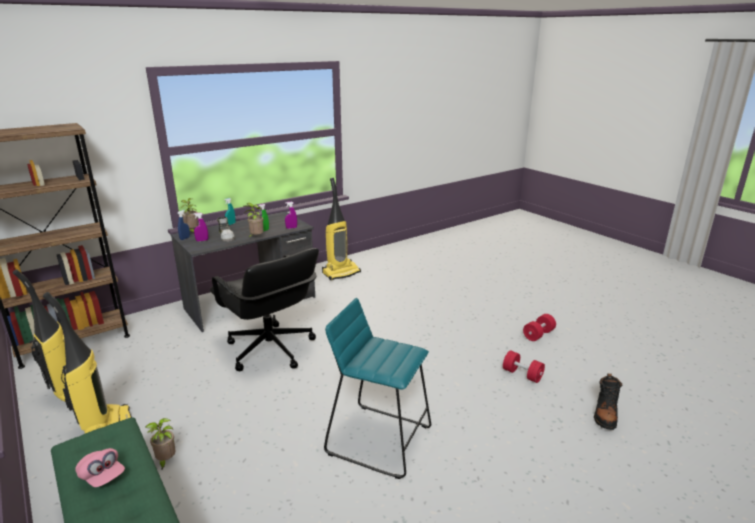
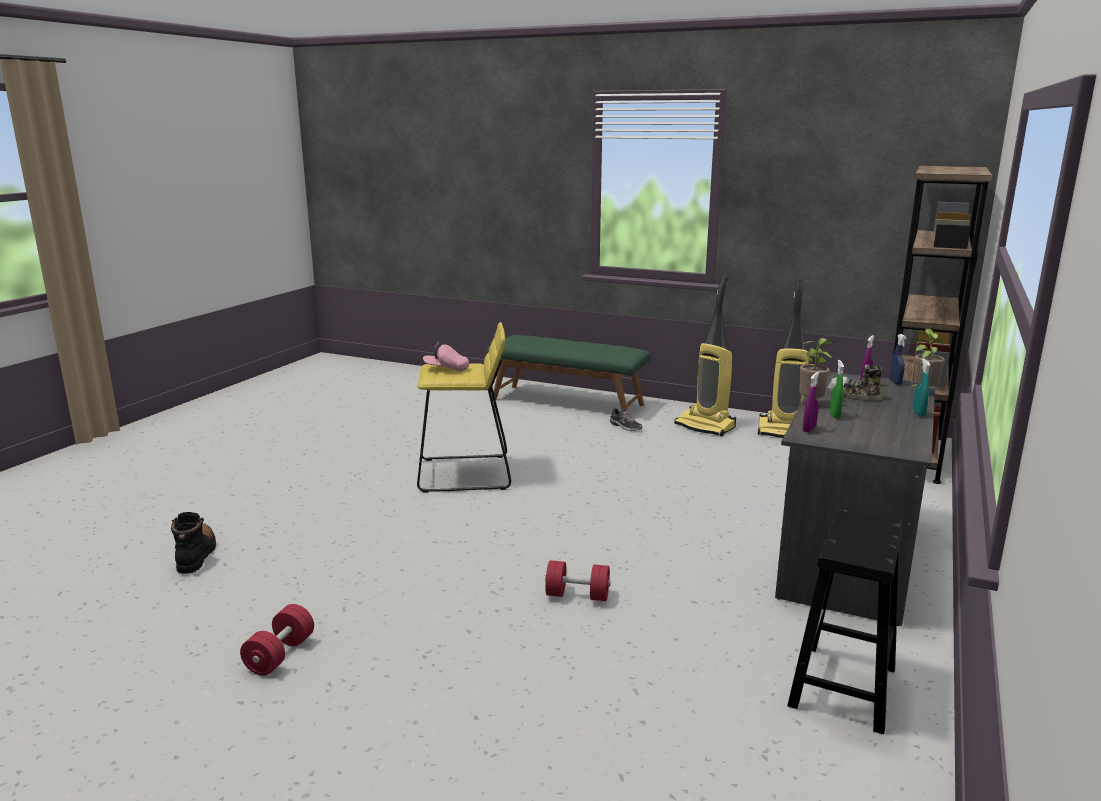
camera: 150 degrees right, 5 degrees down
(102, 476) = (587, 346): pink cap -> pink cap (446, 369)
(165, 461) = (625, 426): potted plant -> shoe
(270, 350) = (690, 506): black office chair -> none
(341, 273) = (843, 688): vacuum cleaner -> black stool
(379, 439) = (465, 474): turquoise stool -> yellow stool
(522, 374) = (313, 572): red dumbbell -> red dumbbell (577, 595)

